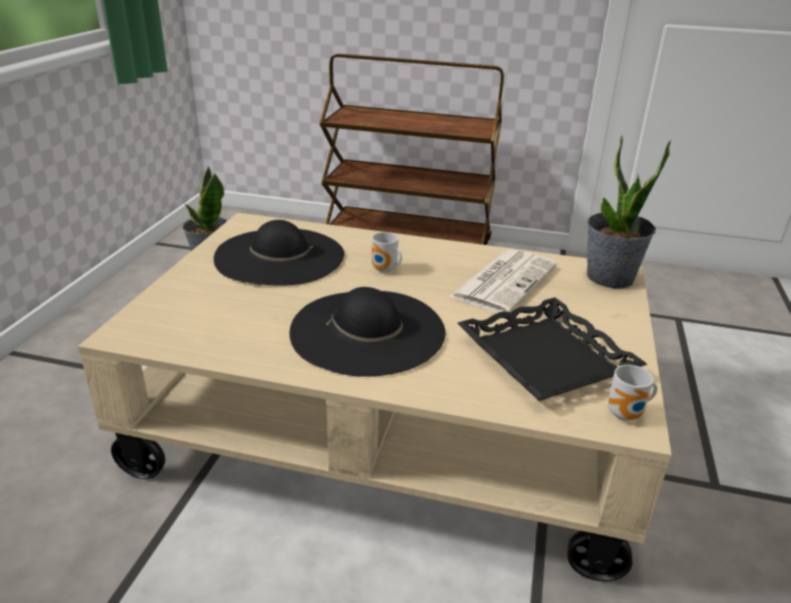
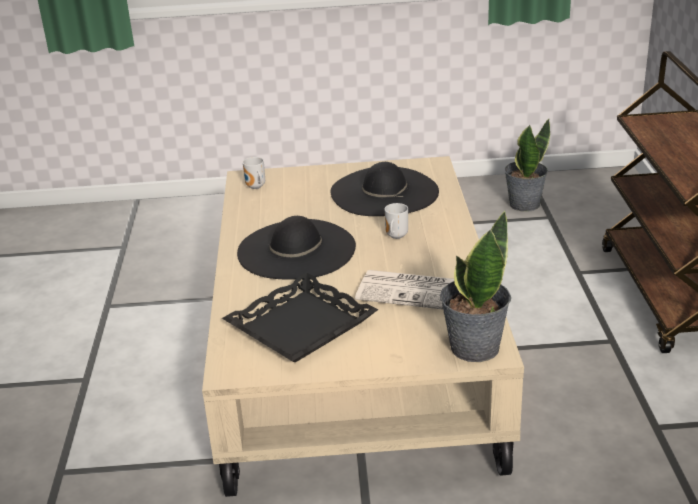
camera: 75 degrees right, 0 degrees up
(627, 415) = (240, 368): mug -> mug (255, 187)

